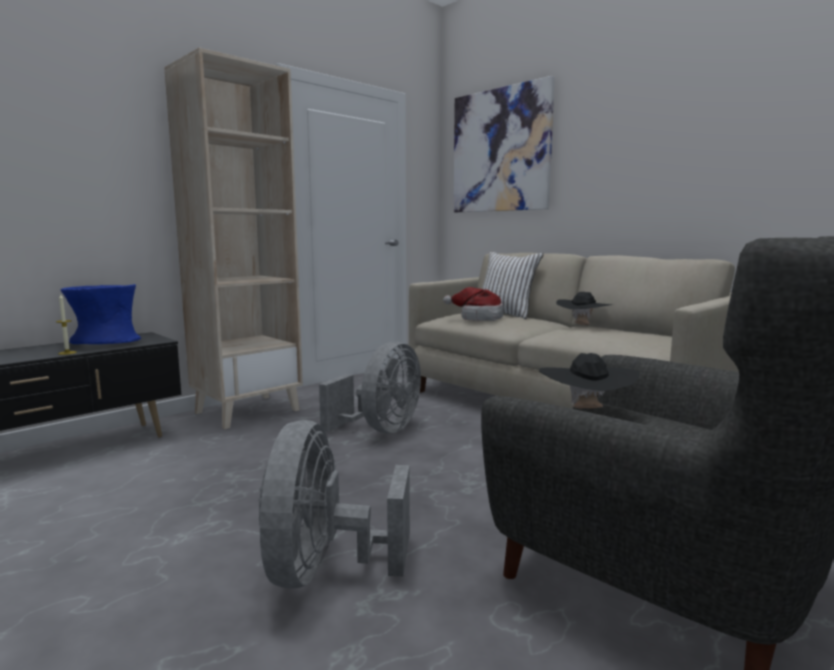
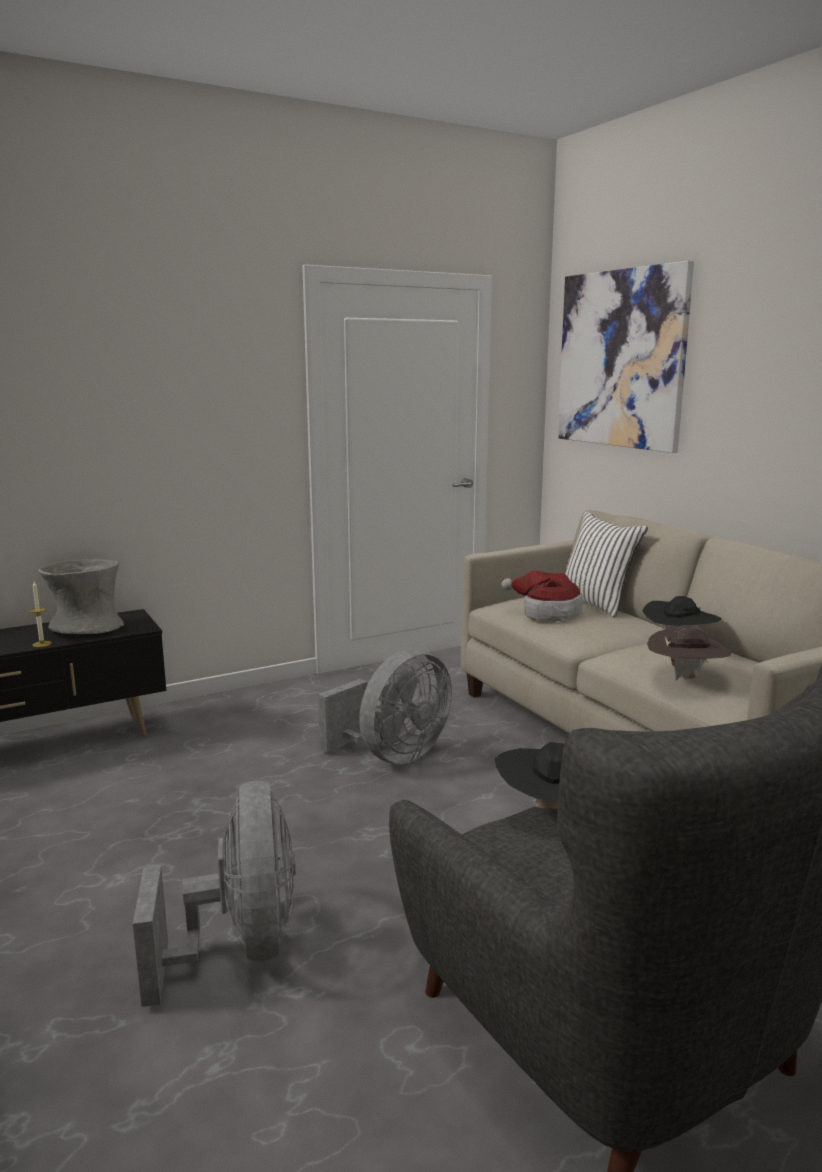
camera: 15 degrees right, 5 degrees up
(106, 343) = (86, 628): blue vase -> grey vase
(248, 411) = (252, 706): beige bookcase -> none
(325, 570) = (240, 947): grey fan -> grey fan turned 150 degrees clockwise
(607, 338) = (685, 678): none -> brown hat

